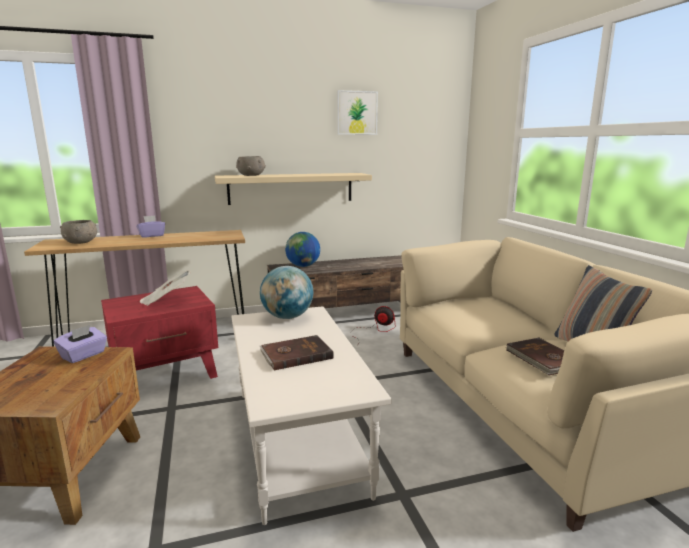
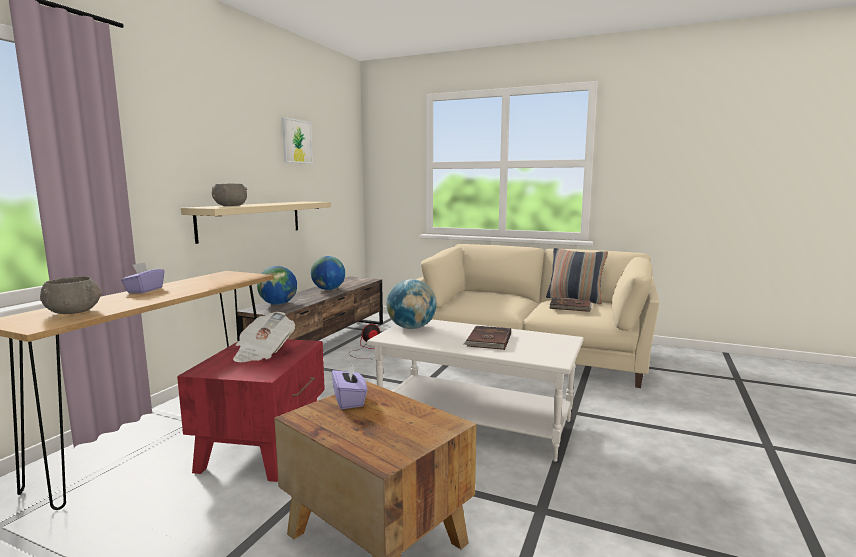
camera: 50 degrees left, 5 degrees down
(371, 262) = (328, 289): none -> globe

